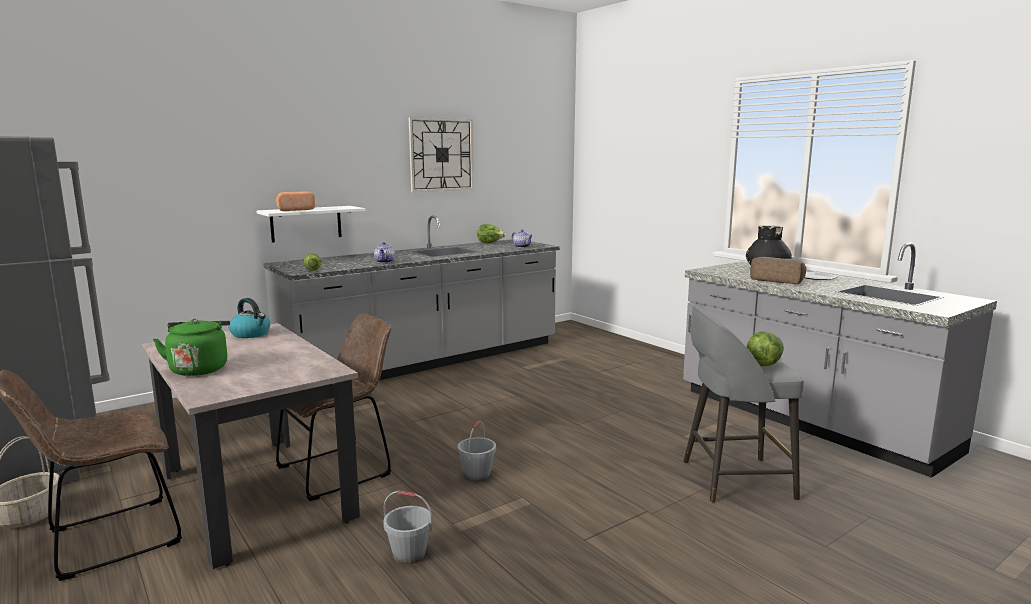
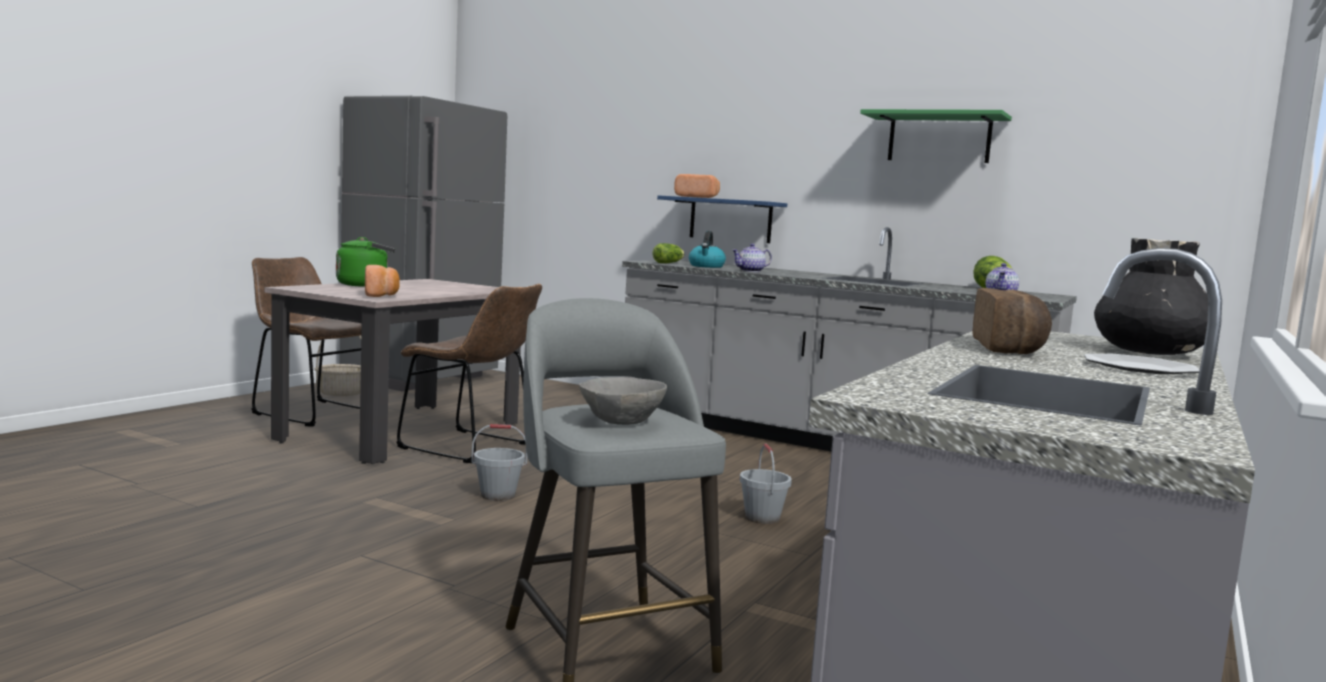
camera: 65 degrees right, 5 degrees down
(251, 334) = (480, 288): kettle -> kettle (706, 266)
(303, 367) = (382, 295): none -> bread
(306, 223) = (730, 220): white shelf -> blue shelf
(409, 554) = (308, 489): grey bucket -> grey bucket (761, 518)
(441, 155) = (939, 138): wall clock -> green shelf
(764, 363) = (620, 421): lettuce -> grey bowl

